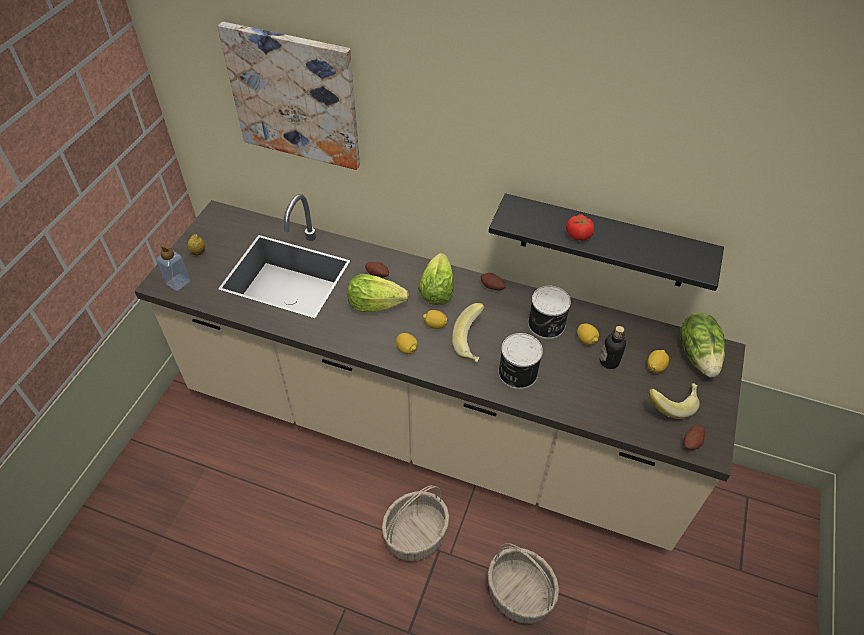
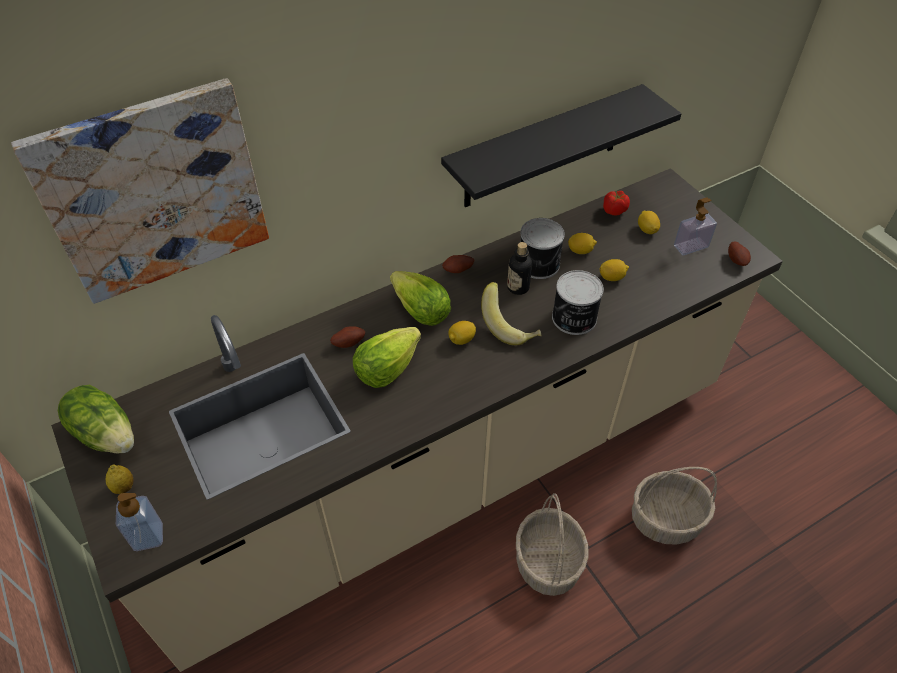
camera: 50 degrees left, 0 degrees up
(407, 349) = (469, 380): lemon -> lemon (612, 277)
(578, 235) = (547, 148): tomato -> tomato (614, 211)
(609, 361) = (616, 252): bottle -> bottle (518, 287)
(671, 404) = (691, 246): banana -> soap dispenser
(698, 355) = (657, 198): lettuce -> lettuce (106, 433)

